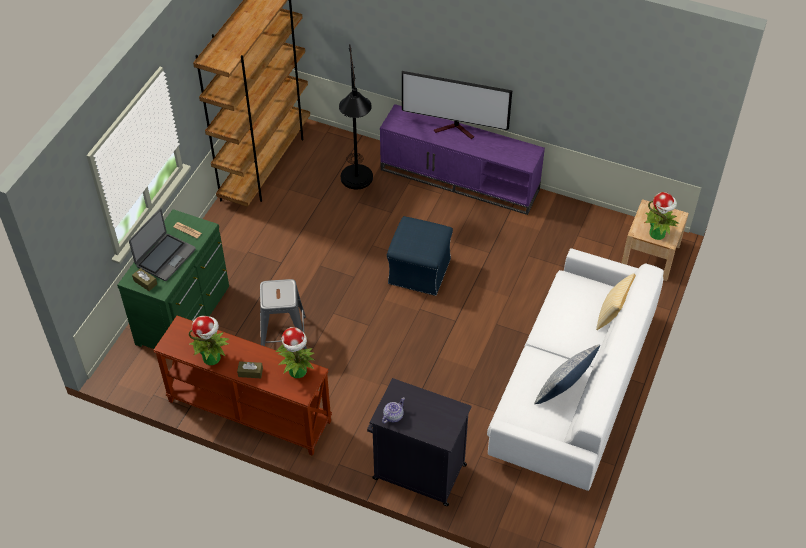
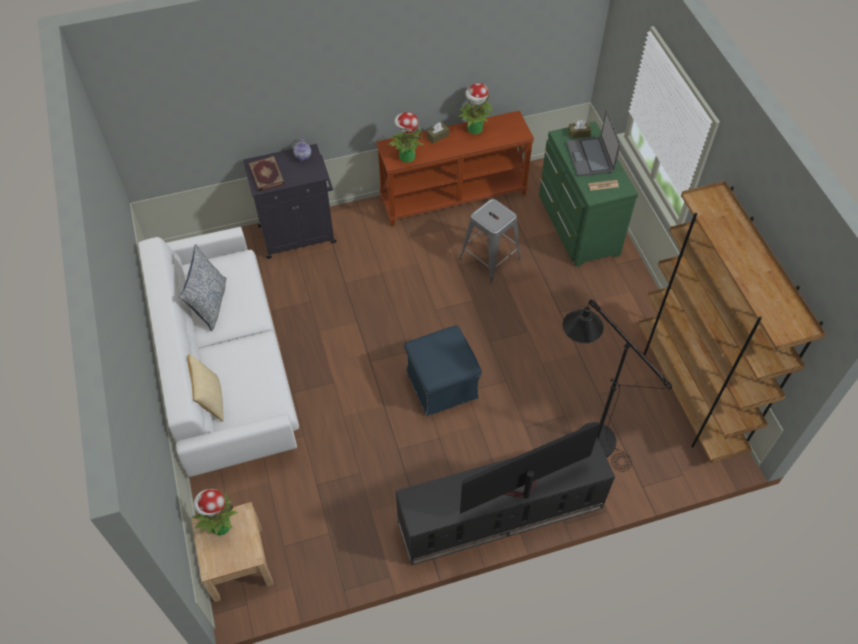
camera: 140 degrees right, 5 degrees up
(443, 418) = (266, 175): none -> book
(460, 179) = (499, 516): purple tv stand -> black tv stand

